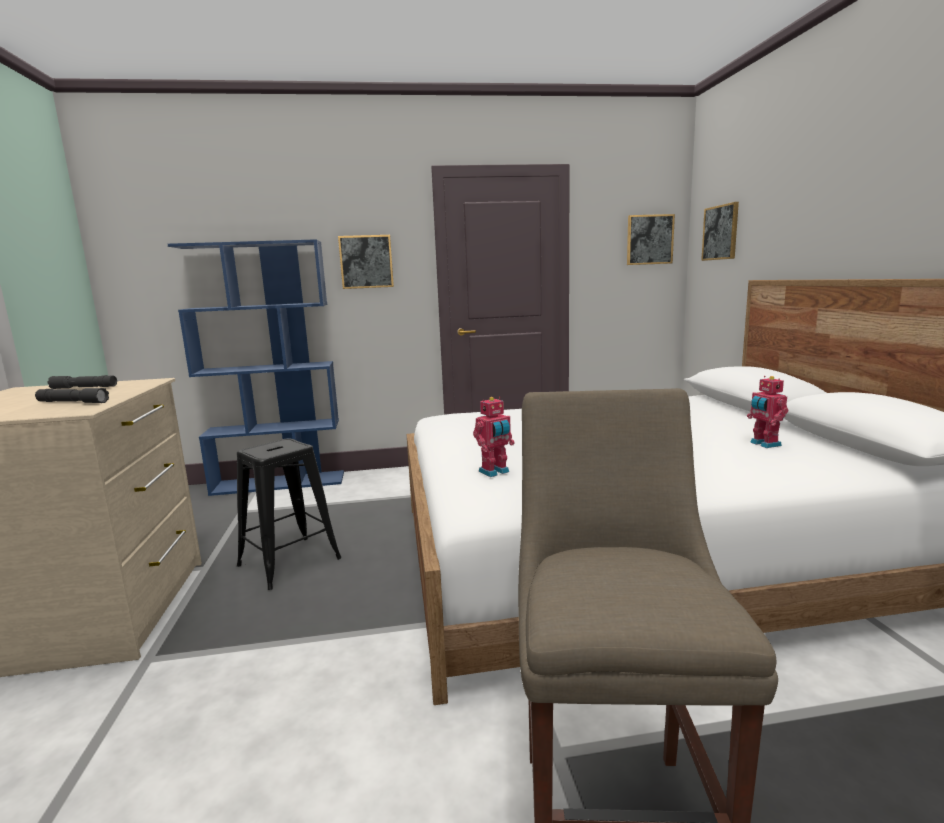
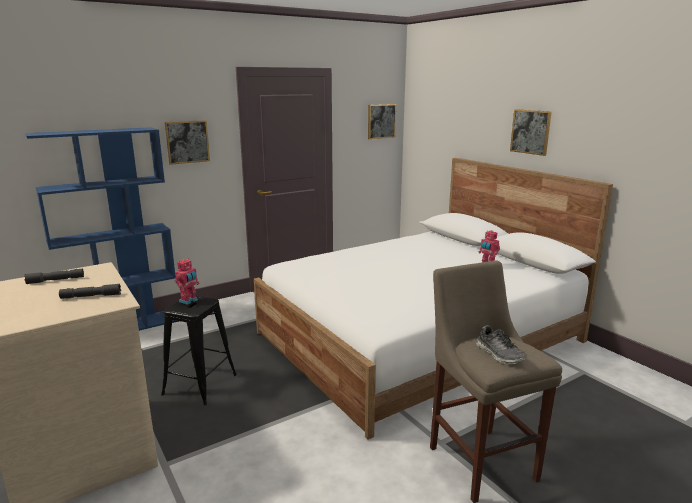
camera: 25 degrees left, 5 degrees up
(495, 472) = (368, 304): toy robot -> toy robot (189, 301)
(614, 587) = (499, 354): none -> shoe
(720, 232) = (429, 122): picture -> picture (530, 132)

